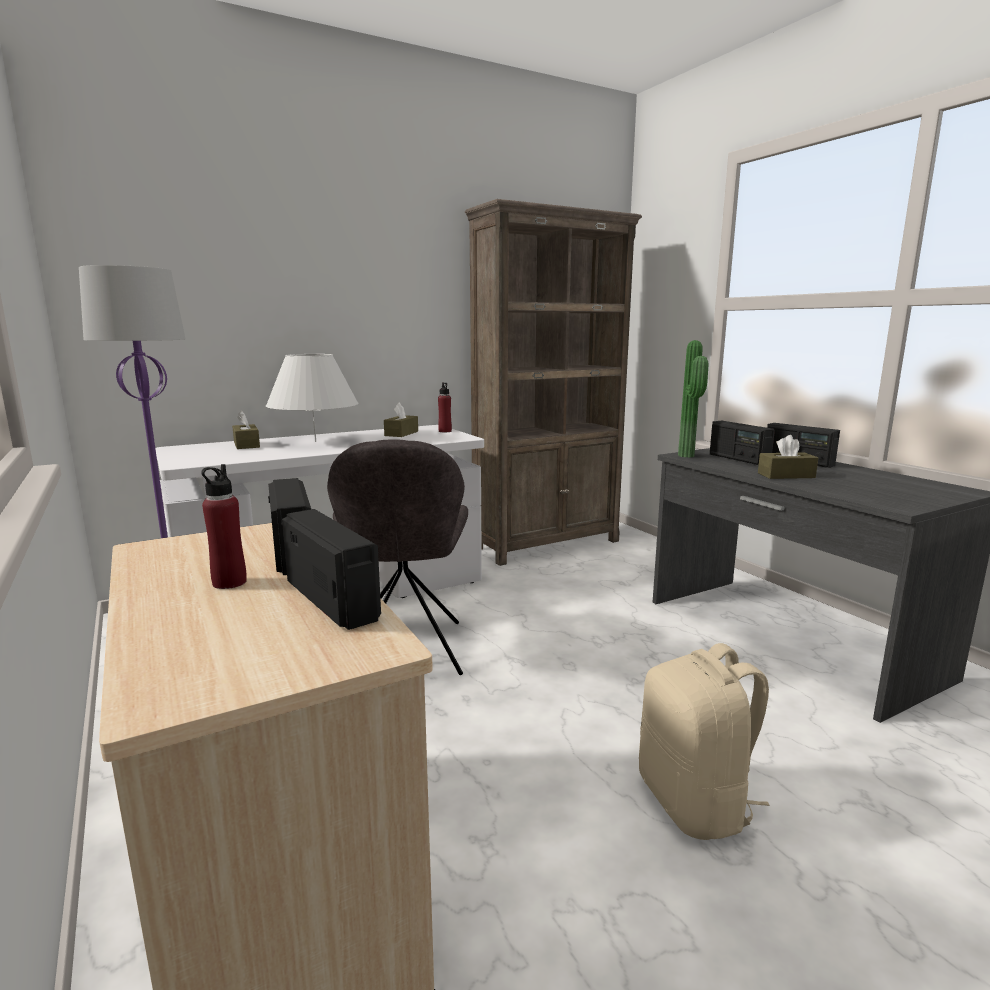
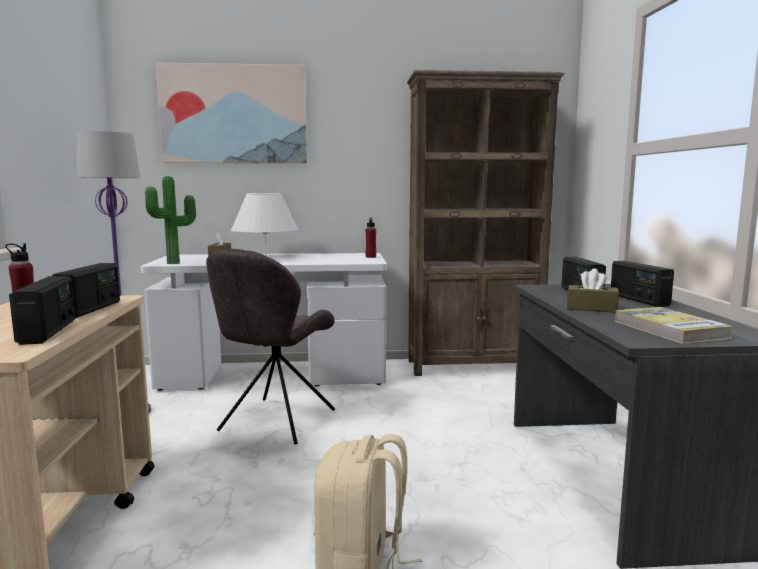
camera: 25 degrees right, 5 degrees down
(242, 241) = (234, 114): none -> picture
(401, 433) = (335, 256): brown tissue box -> none
(689, 455) = (539, 287): potted plant -> potted plant (175, 263)
(893, 491) = (669, 329): none -> book

